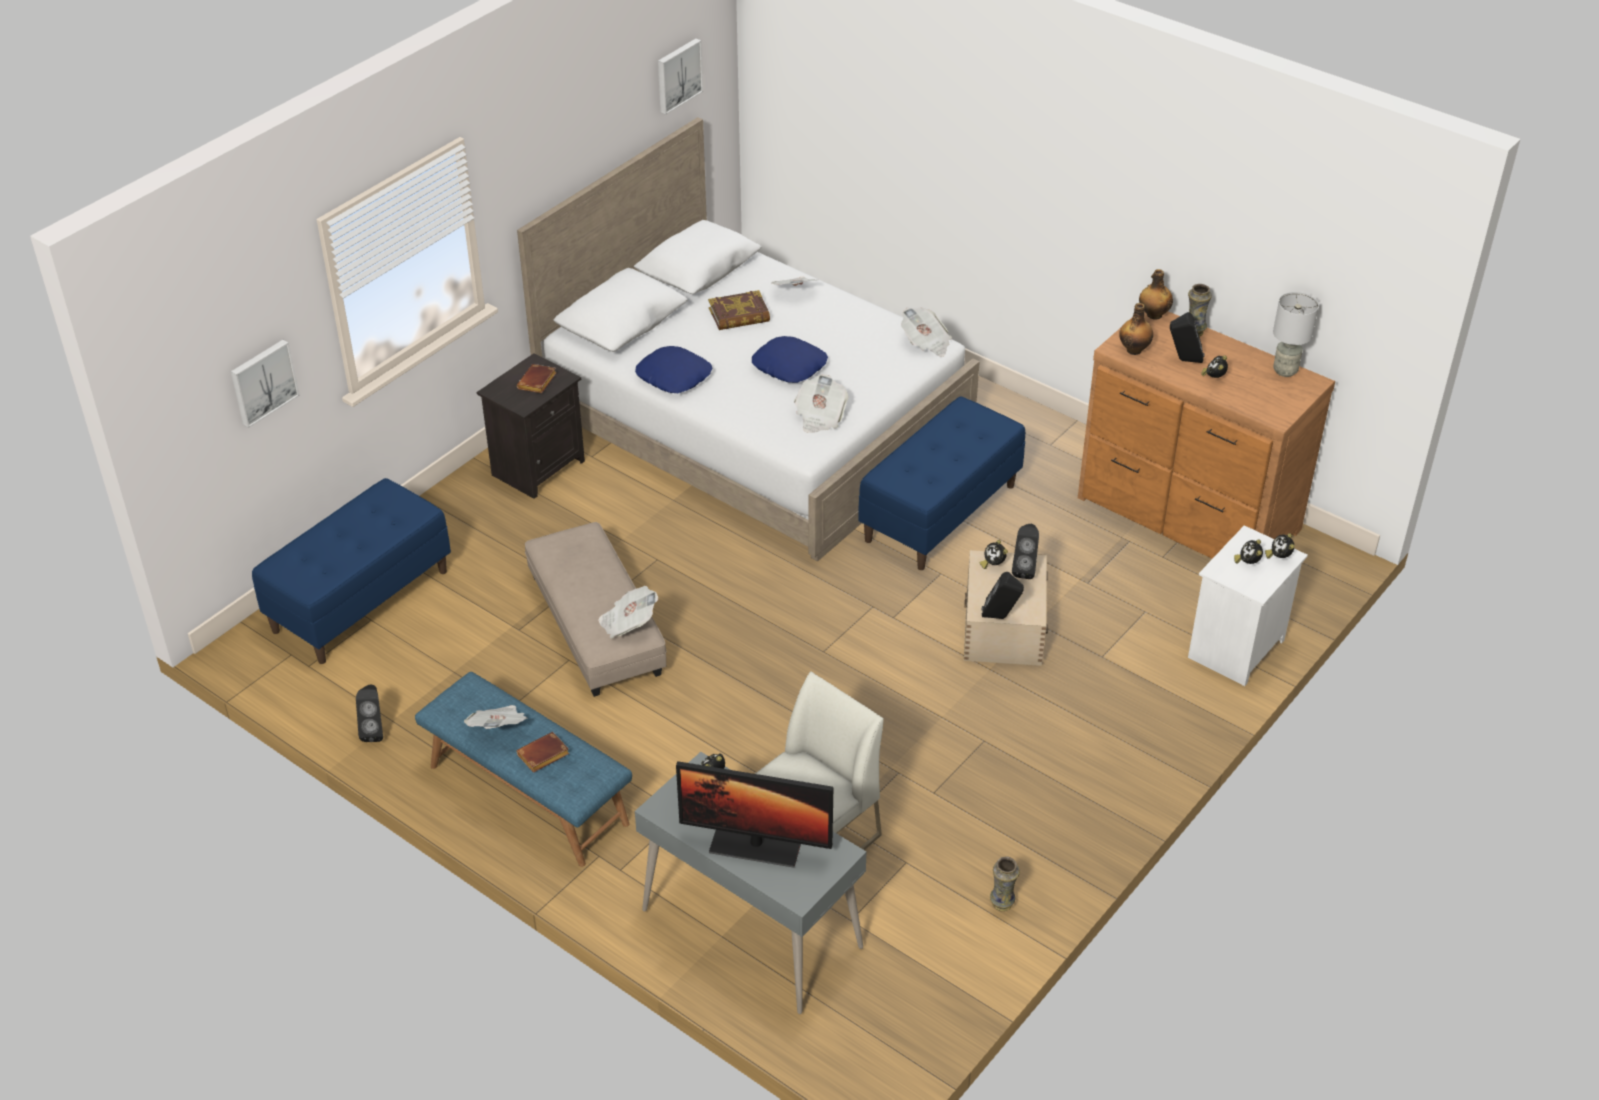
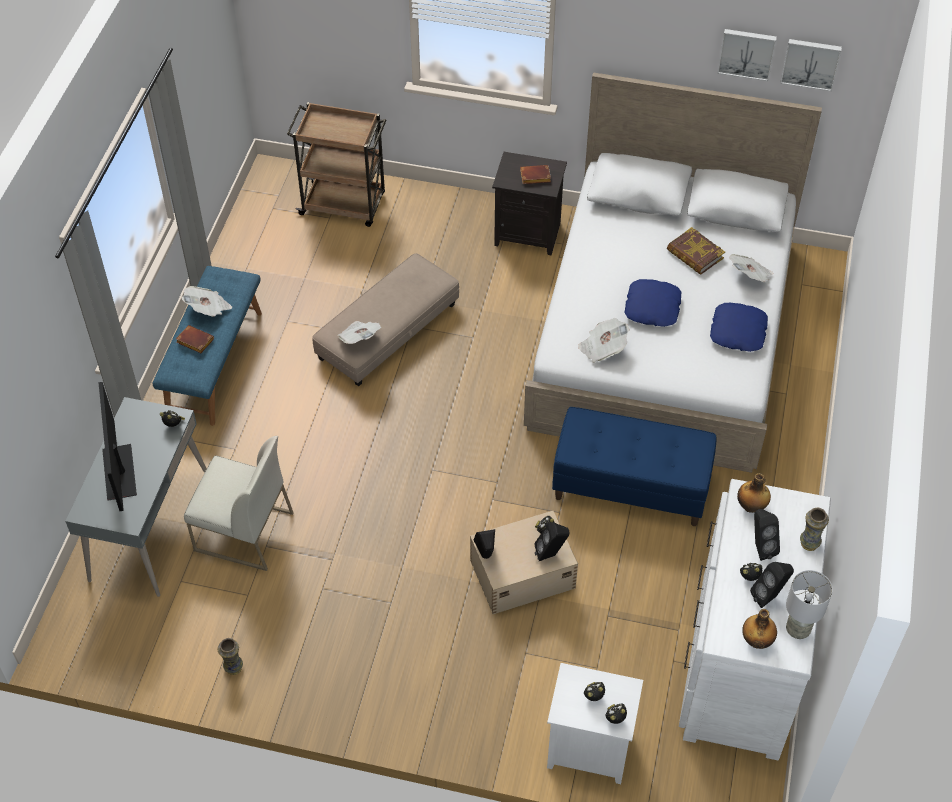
camera: 65 degrees right, 10 degrees up
(262, 382) = (339, 29): picture -> picture (747, 53)
(360, 600) = (344, 205): blue bench -> brown cart
(374, 731) = (233, 264): black speaker -> black speaker (769, 596)
(674, 376) = (594, 246): blue pillow -> blue pillow (738, 332)
(926, 343) = (743, 381): newspaper -> none
(1153, 315) = (814, 506): bottle -> bottle (757, 640)
(1187, 516) = (738, 664): brown dresser -> white dresser

